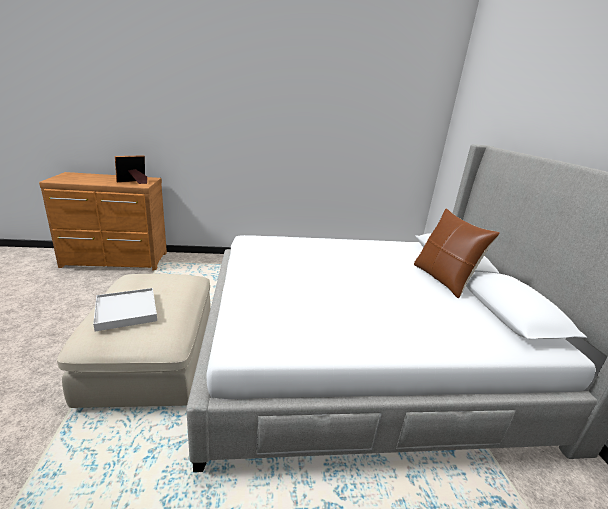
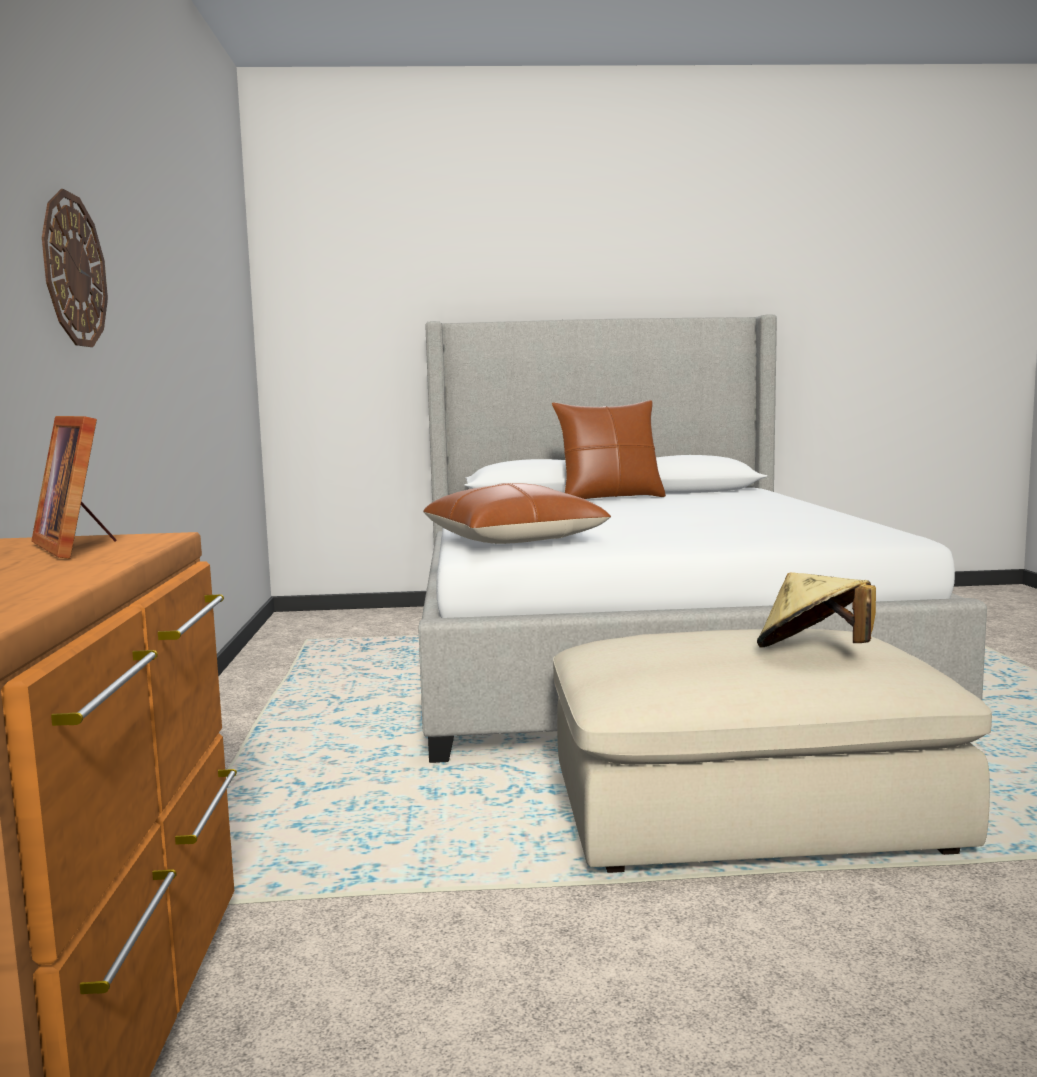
camera: 85 degrees left, 15 degrees down
(126, 311) = (813, 652): white tray -> beige hat
(227, 118) = (73, 270): none -> wall clock
(269, 244) = (513, 539): none -> brown pillow

